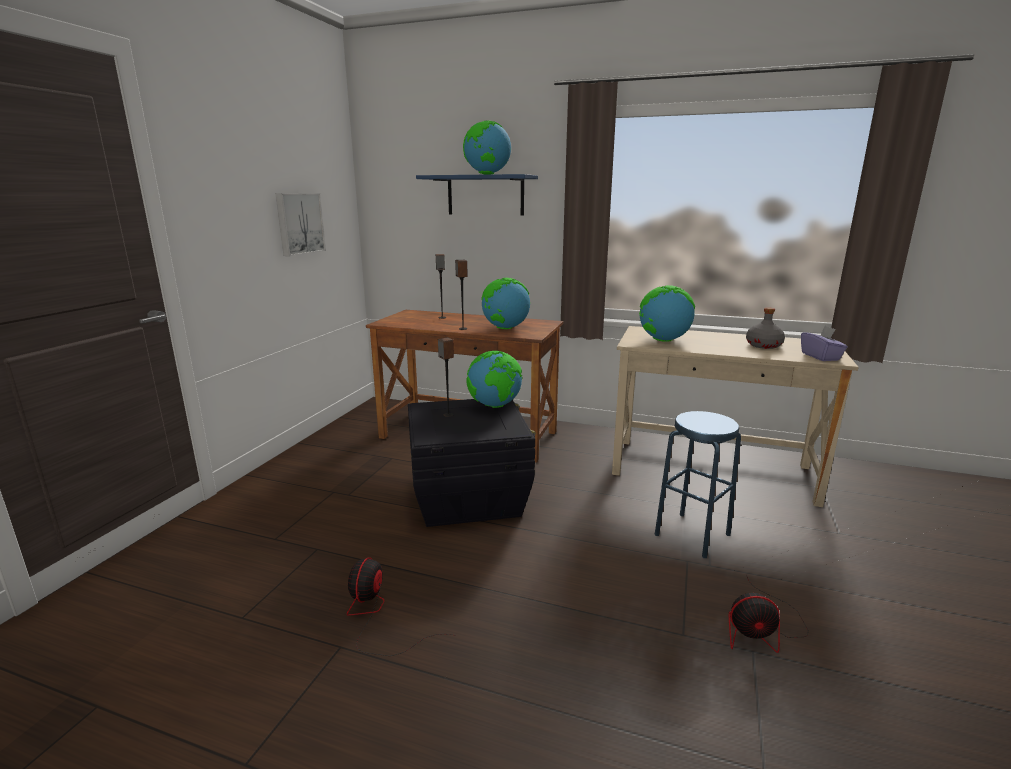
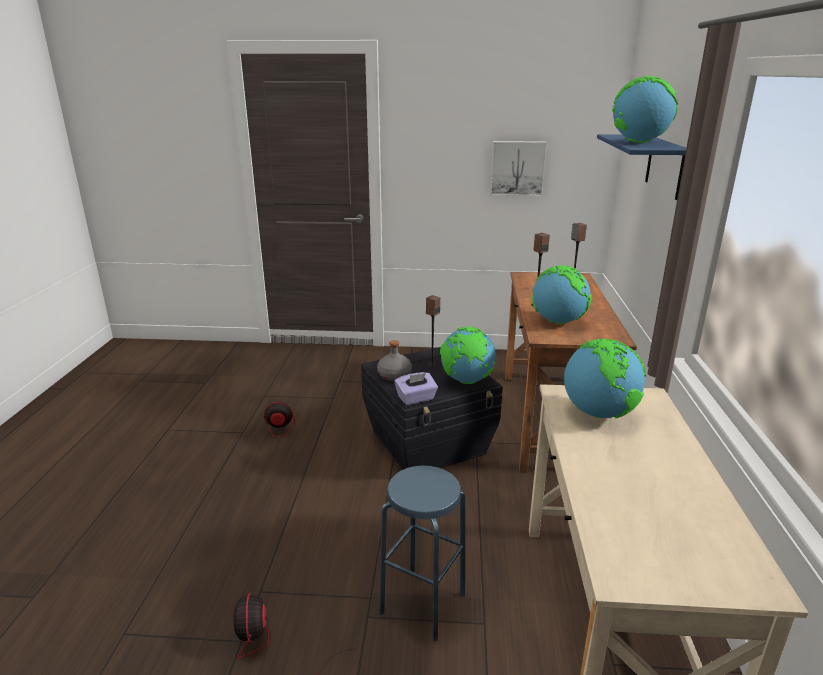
camera: 75 degrees right, 5 degrees up
(764, 345) = (655, 502): grey bottle -> grey bottle (394, 375)
(820, 357) = (630, 560): purple tissue box -> purple tissue box (416, 399)

